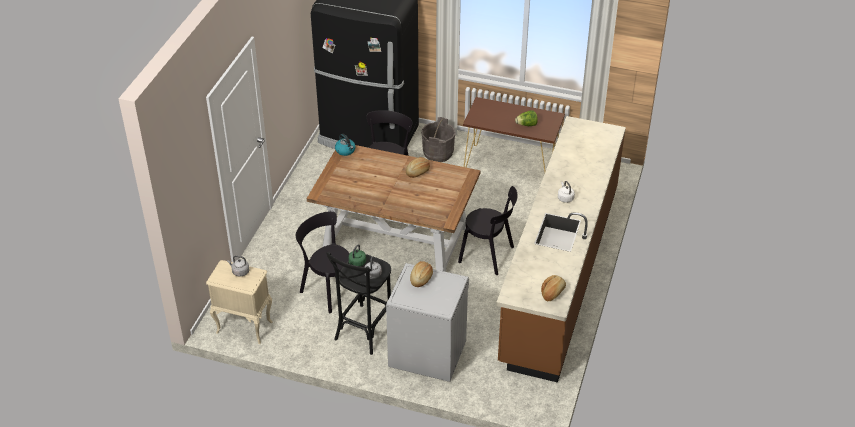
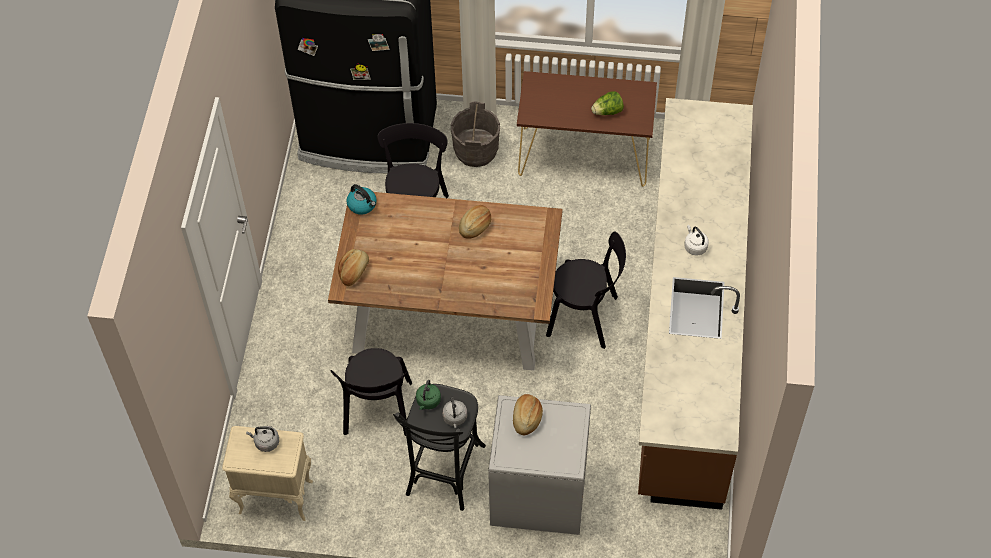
camera: 10 degrees left, 15 degrees up
(329, 289) = (377, 411): black chair -> black chair turned 120 degrees counterclockwise
(553, 292) = (712, 412): bread -> bread (354, 271)

